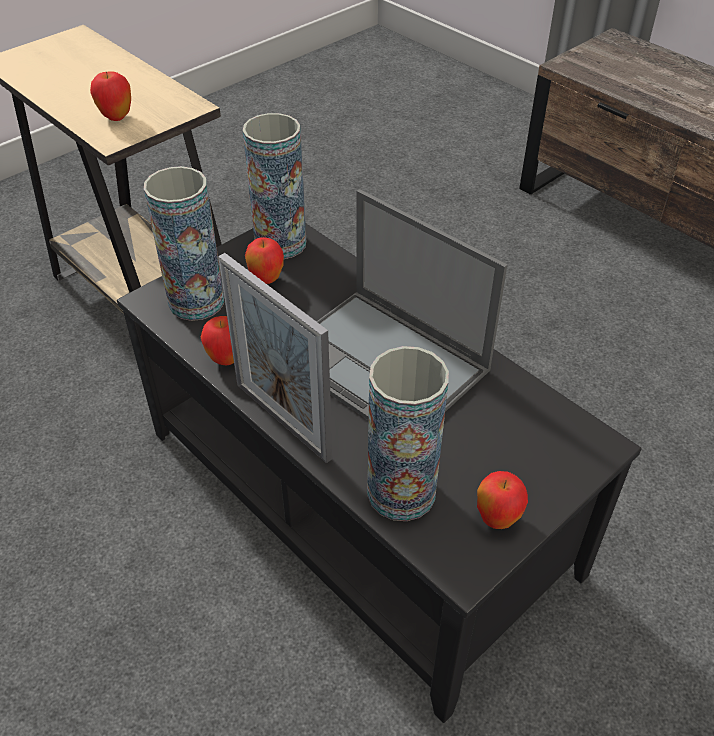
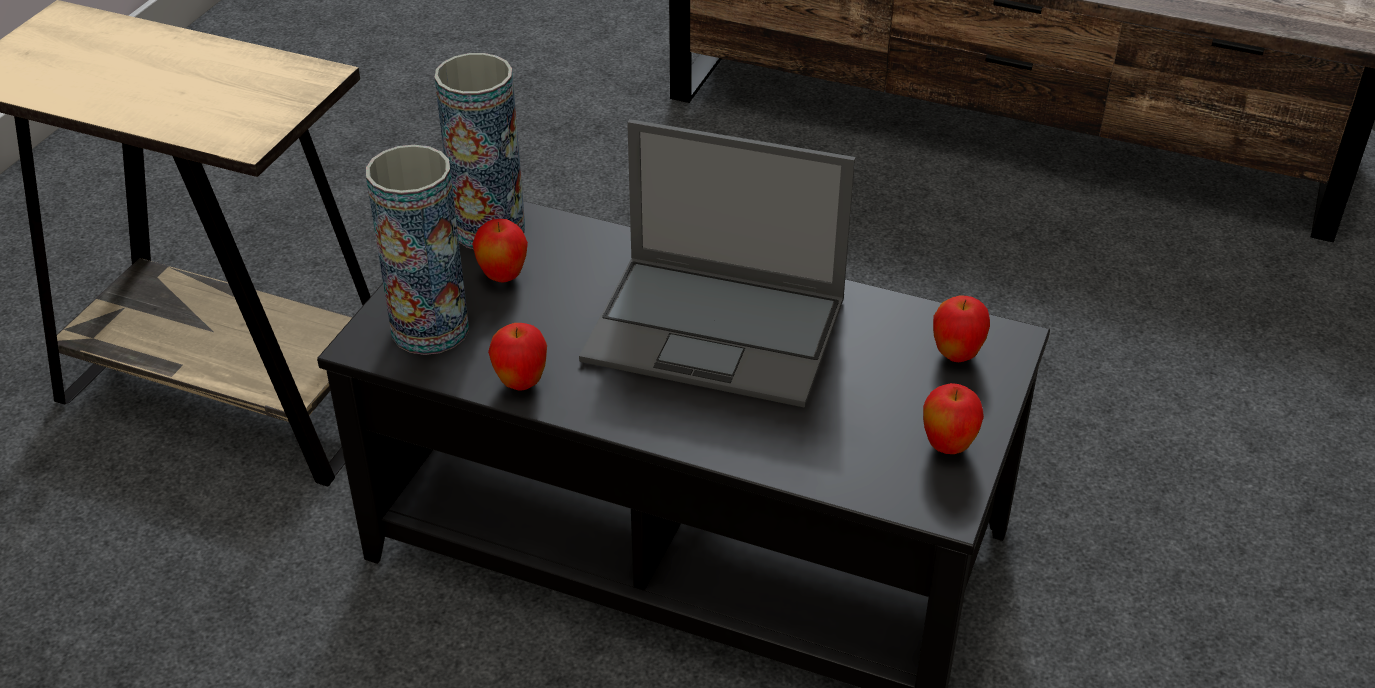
camera: 25 degrees left, 5 degrees down
(116, 117) = (226, 112): apple -> apple (956, 355)
(282, 420) = (641, 427): picture frame -> none
(401, 492) = (829, 455): vase -> none

